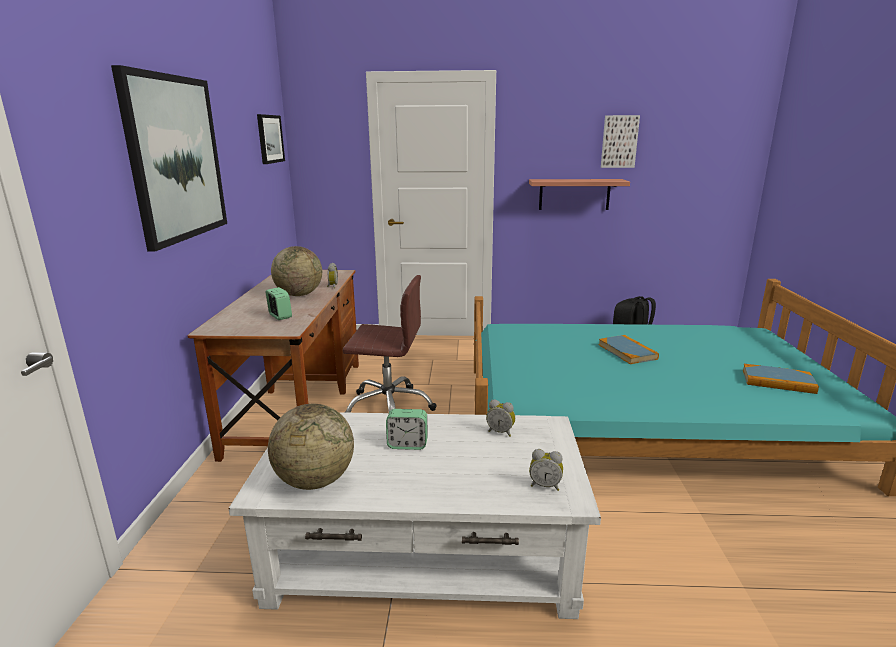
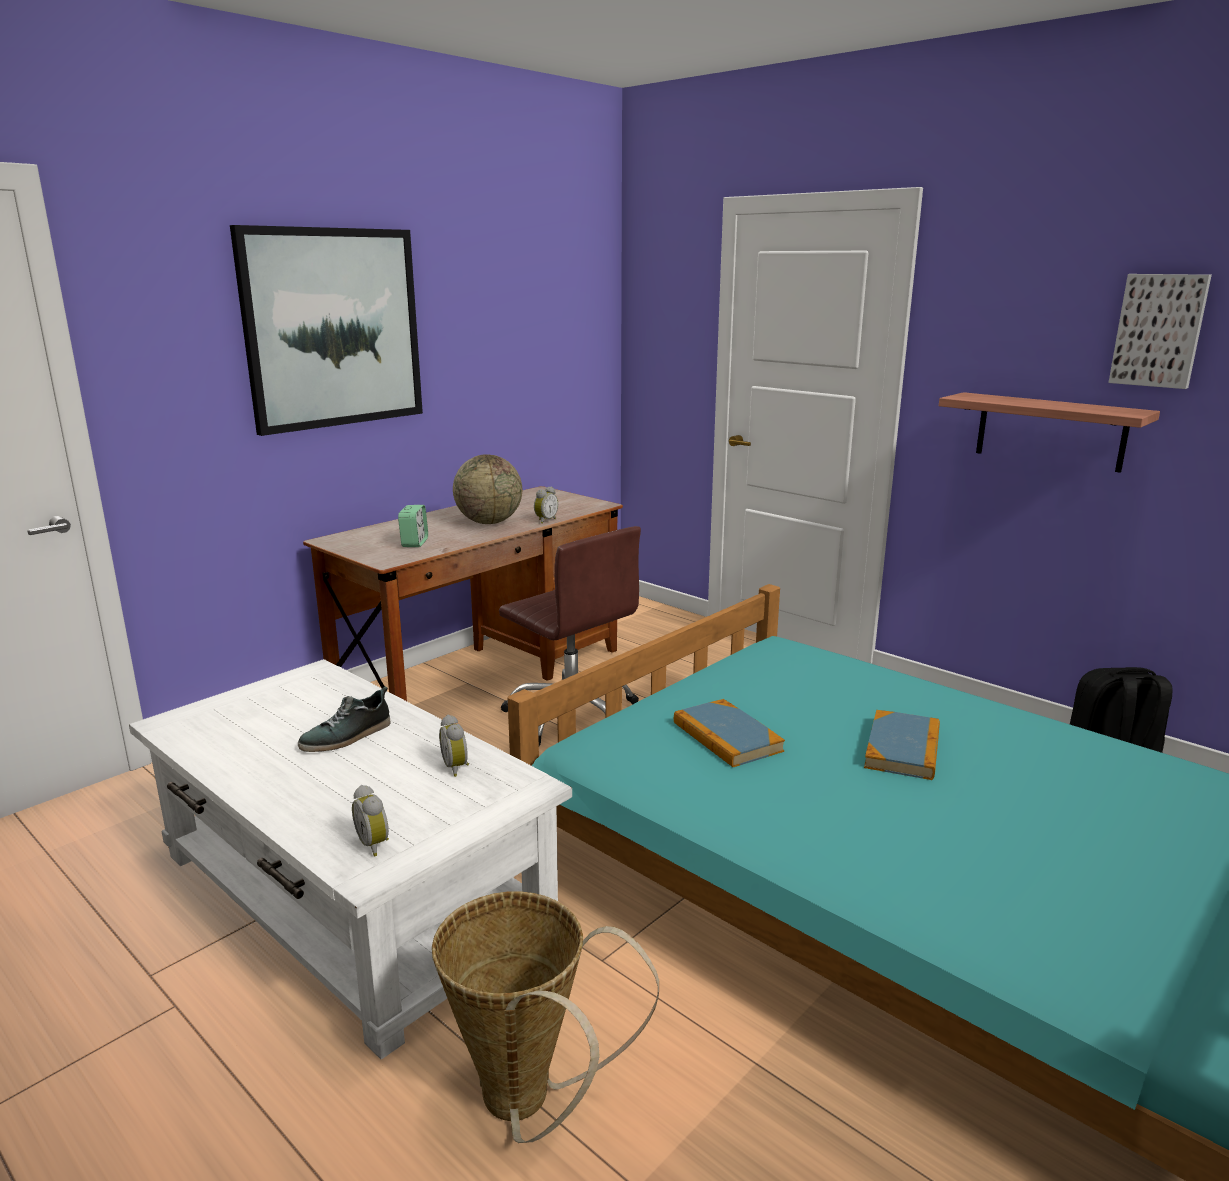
camera: 40 degrees right, 0 degrees up
(270, 139) = (568, 300): picture -> none
(315, 481) = (216, 732): globe -> none
(407, 444) = (347, 736): alarm clock -> shoe
(663, 588) = (528, 1105): none -> basket
(778, 381) = (1104, 912): book -> book (727, 737)

